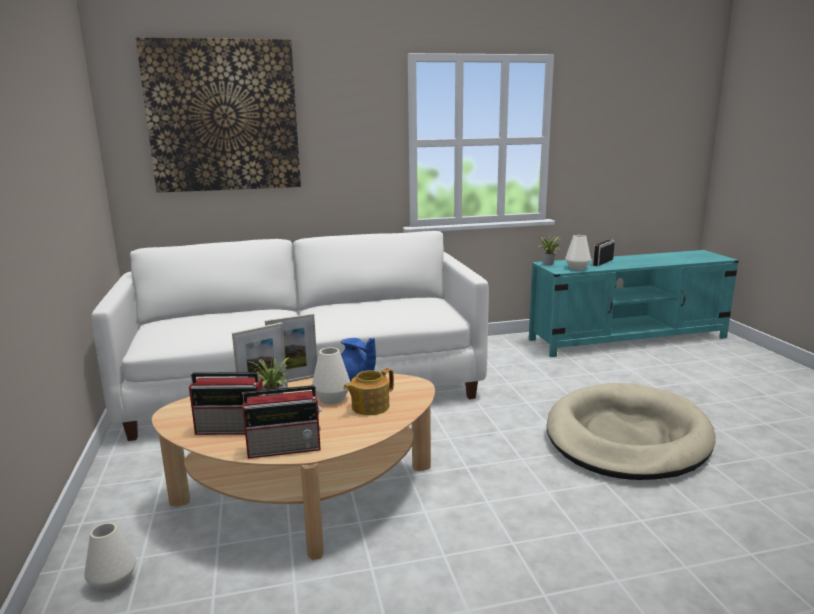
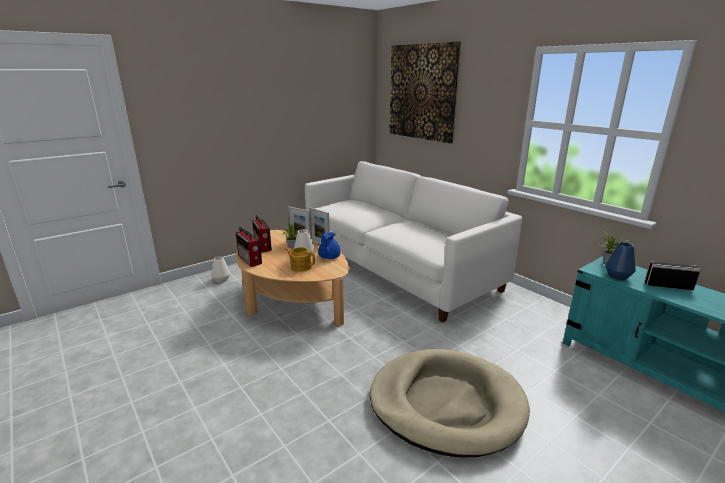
camera: 65 degrees right, 5 degrees up
(577, 268) = (617, 276): white vase -> blue vase

